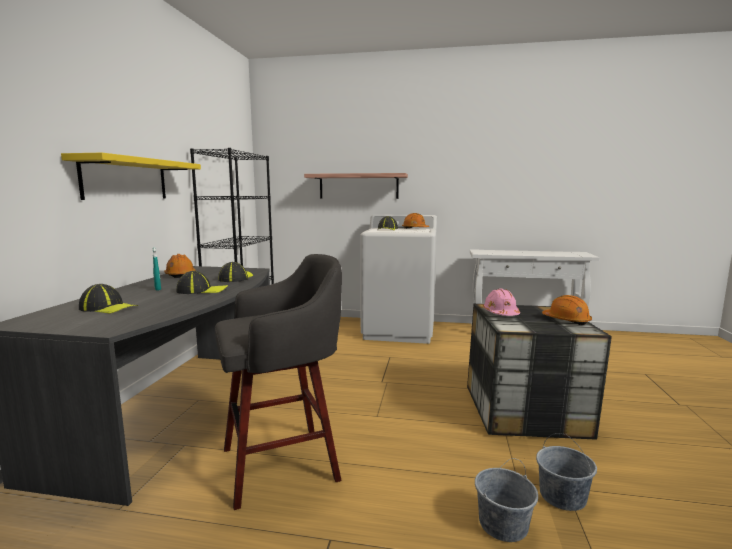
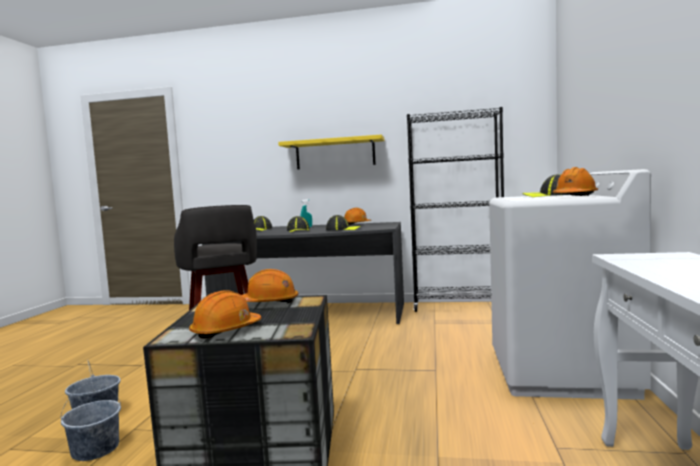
camera: 90 degrees right, 5 degrees down
(358, 186) = (602, 126): shelf -> none
(500, 313) = (269, 302): pink hard hat -> orange hard hat

